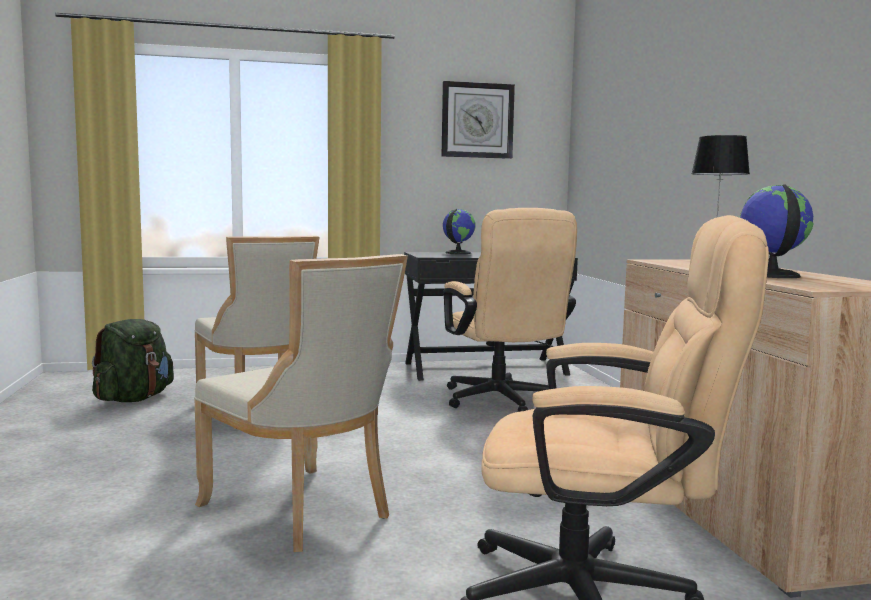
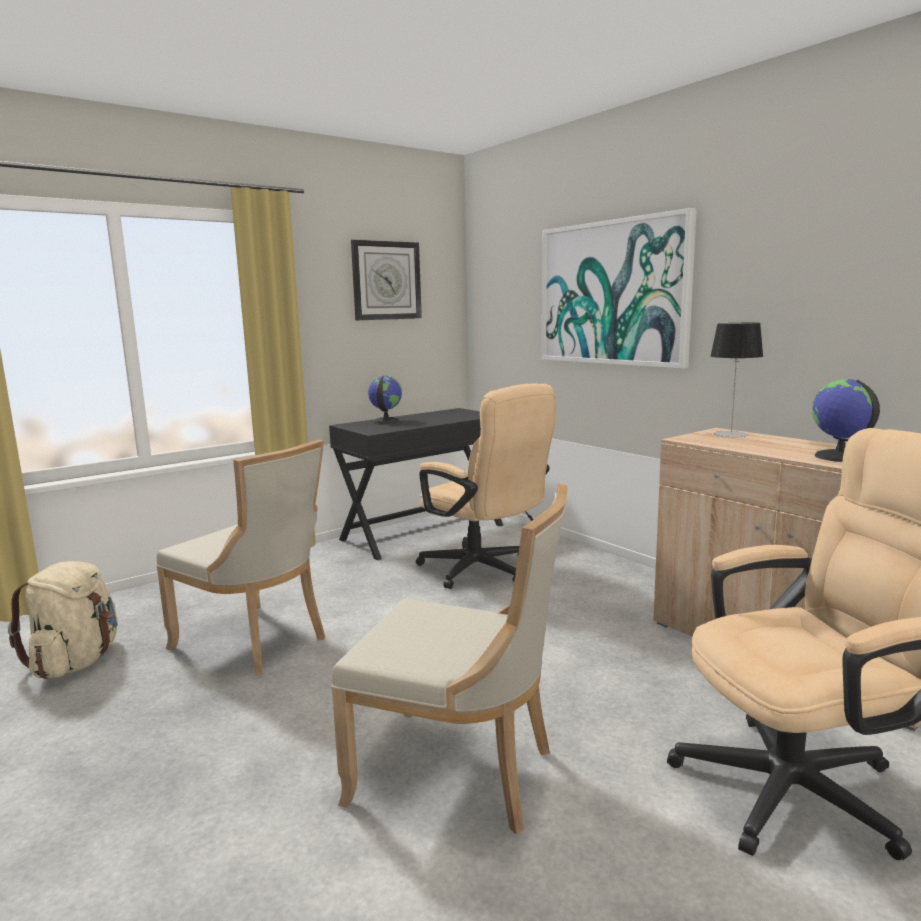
camera: 25 degrees left, 5 degrees up
(134, 399) = (76, 662): green backpack -> beige backpack
(666, 123) = (612, 293): none -> picture

